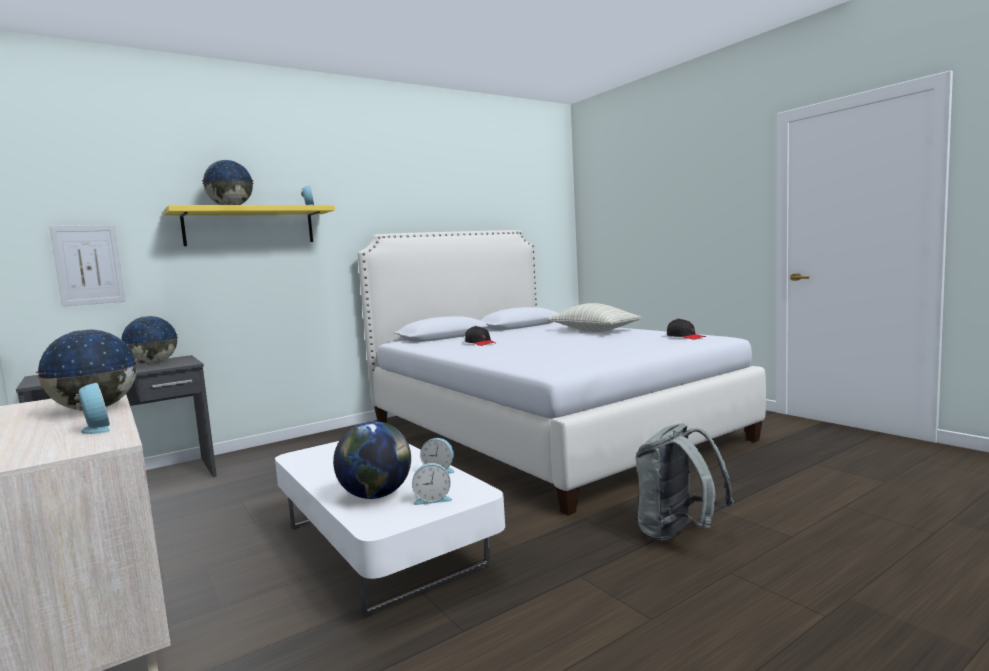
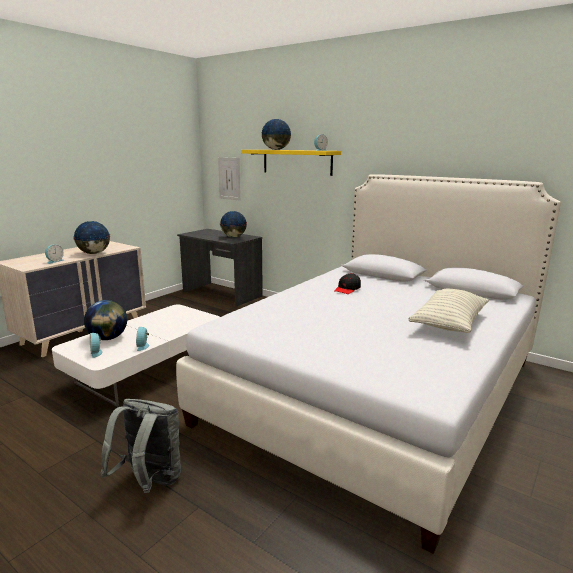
camera: 70 degrees right, 10 degrees up
(685, 337) = (424, 373): black cap -> none

